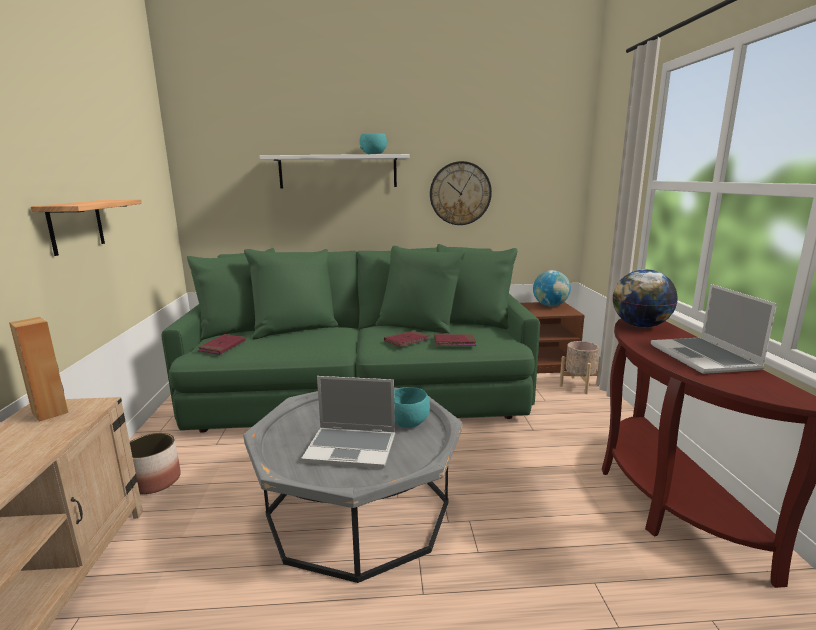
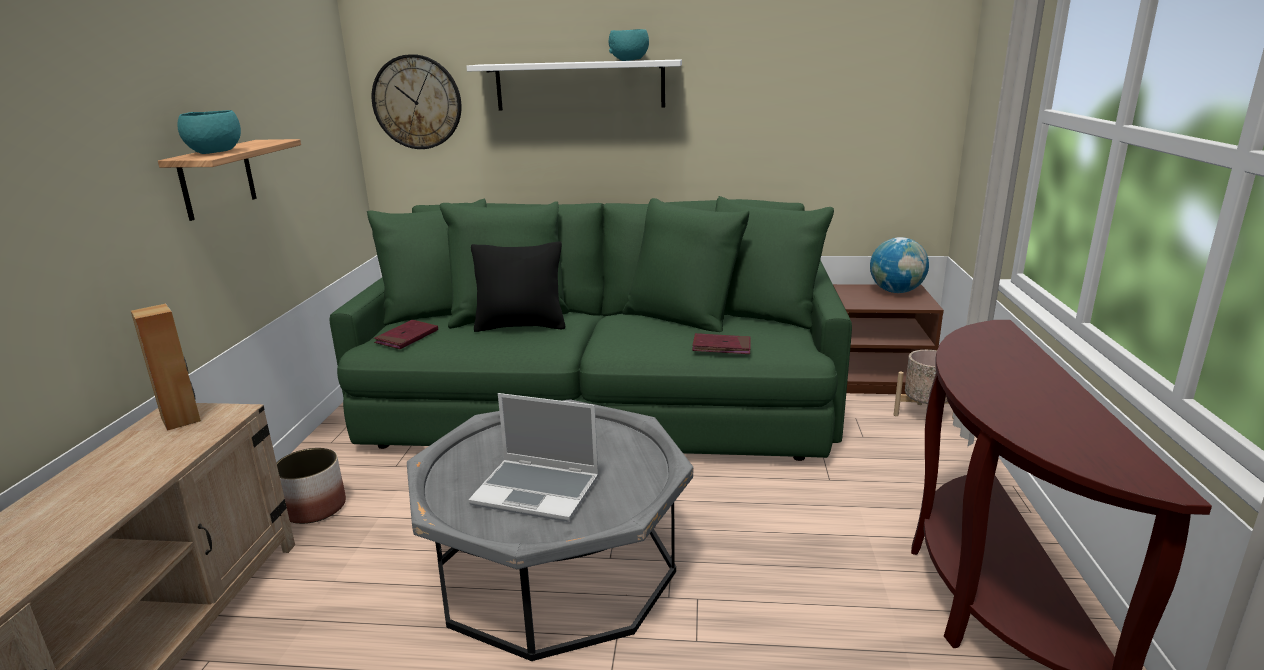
camera: 10 degrees right, 5 degrees up
(307, 335) = (521, 326): none -> black pillow
(407, 341) = (654, 341): red book -> none
(408, 423) = (623, 462): turquoise bowl -> turquoise bowl (215, 153)
(460, 193) = (761, 117): wall clock -> wall clock (417, 102)
(640, 326) = (981, 343): globe -> none
(705, 357) = (1048, 402): laptop -> none

